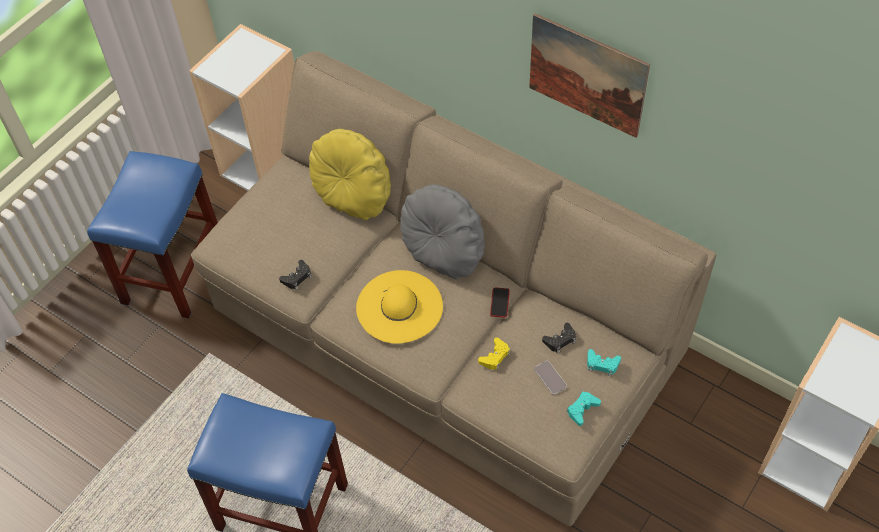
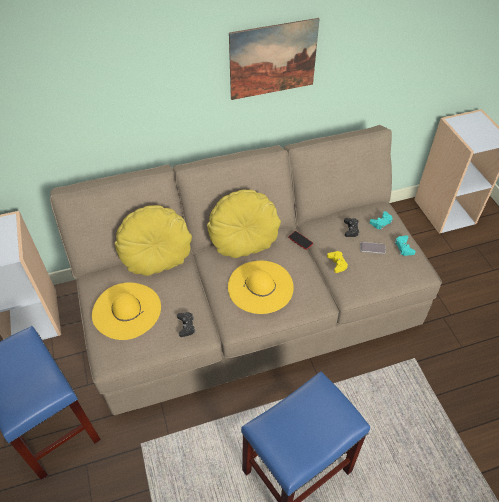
camera: 55 degrees left, 5 degrees down
(274, 218) = (126, 310): none -> yellow hat
(443, 256) = (244, 245): grey pillow -> yellow pillow

